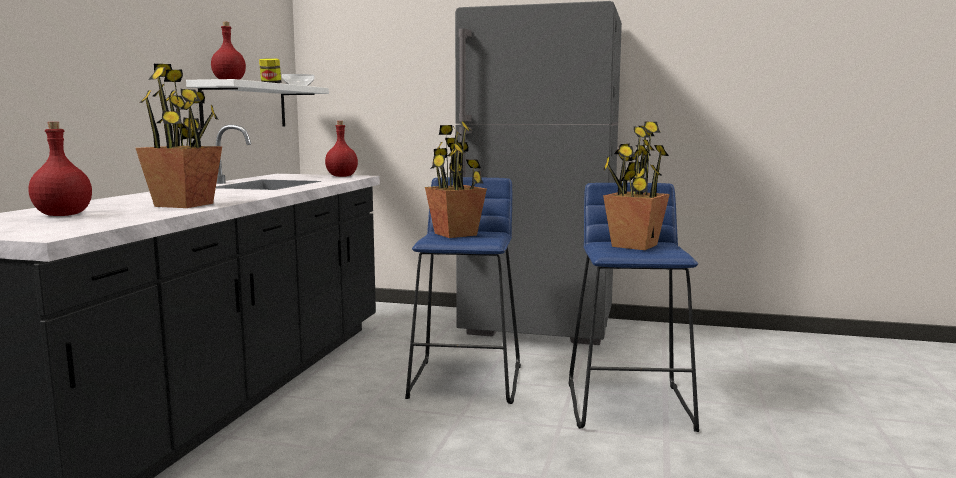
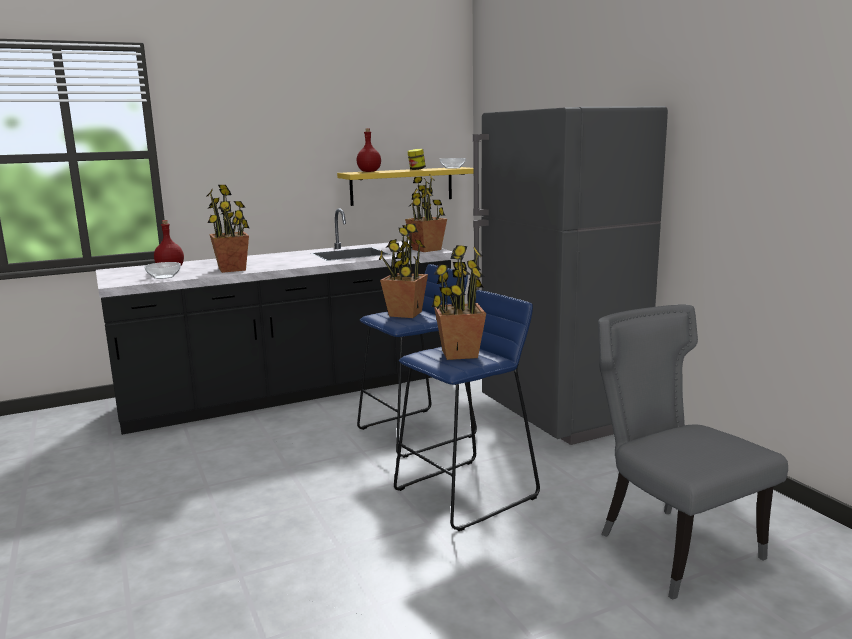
camera: 50 degrees right, 5 degrees up
(105, 220) = (164, 277): none -> bowl
(245, 106) = (402, 186): white shelf -> yellow shelf
(341, 176) = (427, 249): red bottle -> potted plant
(802, 377) = (672, 546): none -> grey chair

